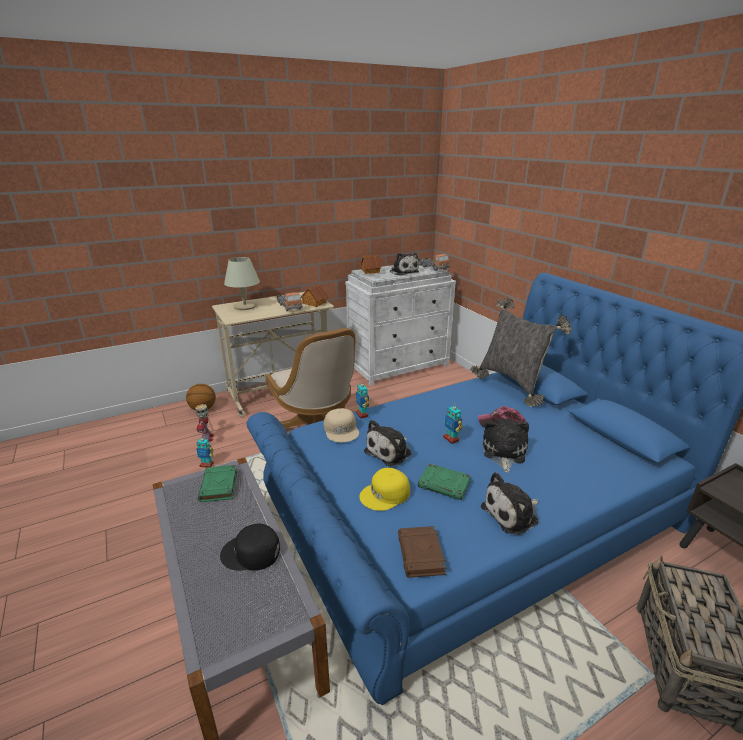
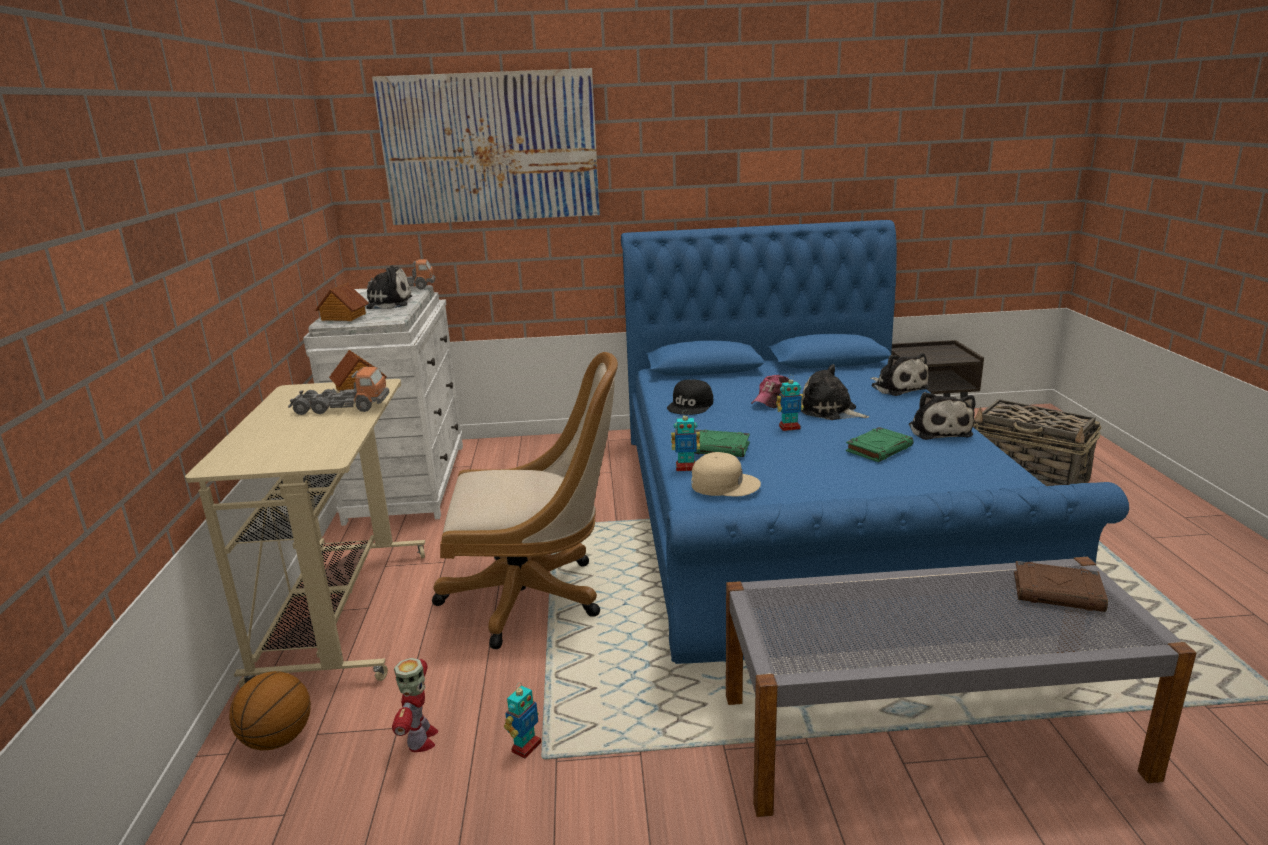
camera: 65 degrees left, 5 degrees down
(207, 438) = (421, 740): toy robot -> toy robot turned 75 degrees clockwise
(219, 486) = (802, 611): green book -> green book (720, 448)
(245, 306) = (264, 444): beige table lamp -> none
(251, 553) = (969, 593): black cap -> black cap (691, 405)
(385, 494) = (887, 482): yellow cap -> none
(390, 452) = (795, 465): plush toy -> plush toy (897, 387)
(421, 555) = (997, 481): brown book -> brown book (1058, 592)
(497, 196) = (490, 148): none -> picture
(512, 388) = (694, 379): pillow -> none

